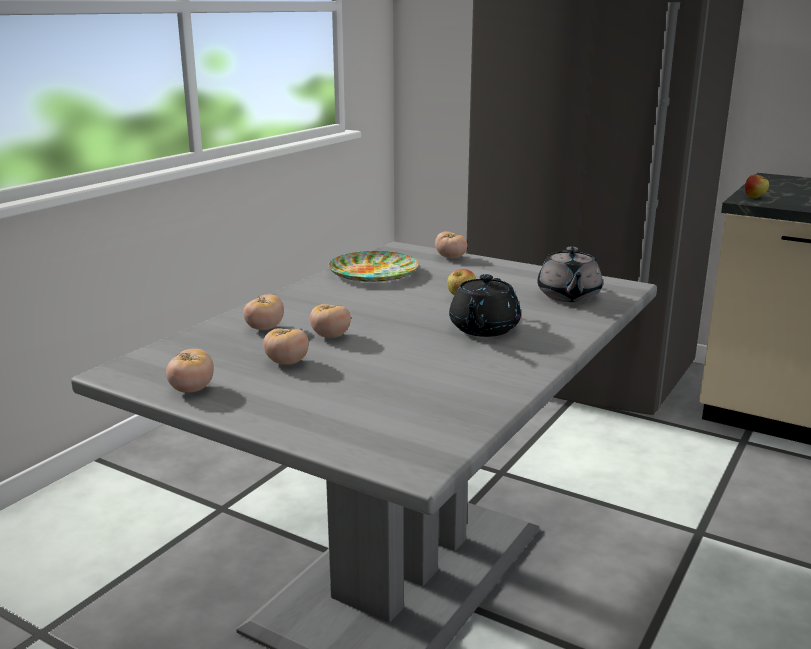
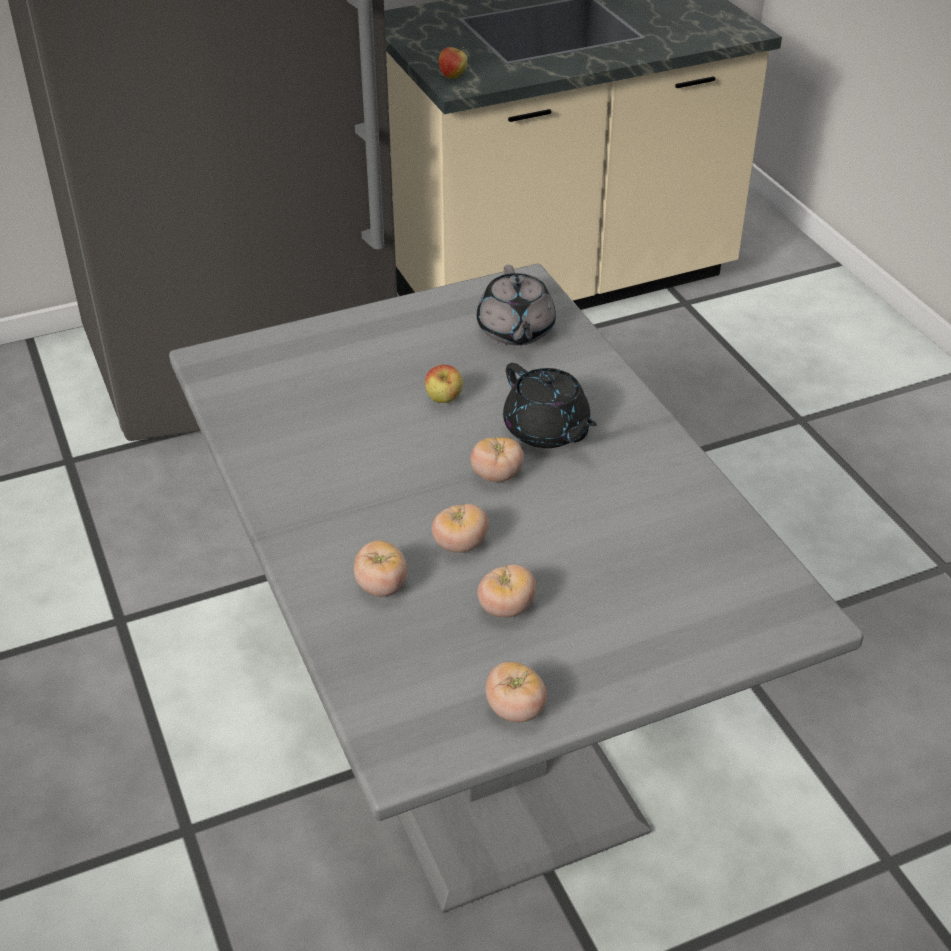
camera: 55 degrees left, 20 degrees up
(374, 273) = (283, 421): plate -> none
(450, 258) = (299, 341): tomato -> tomato (497, 475)
(568, 296) = (515, 331): grey teapot -> grey teapot turned 45 degrees clockwise

